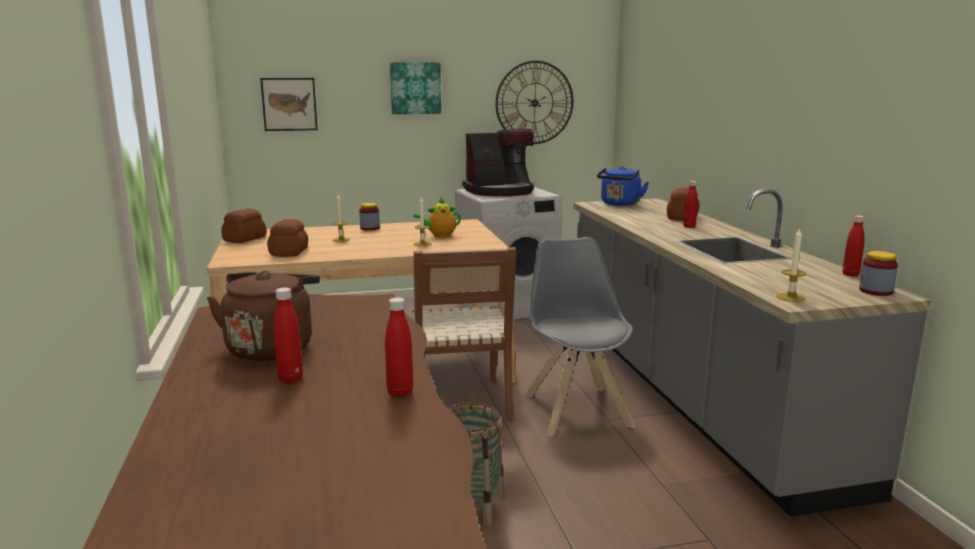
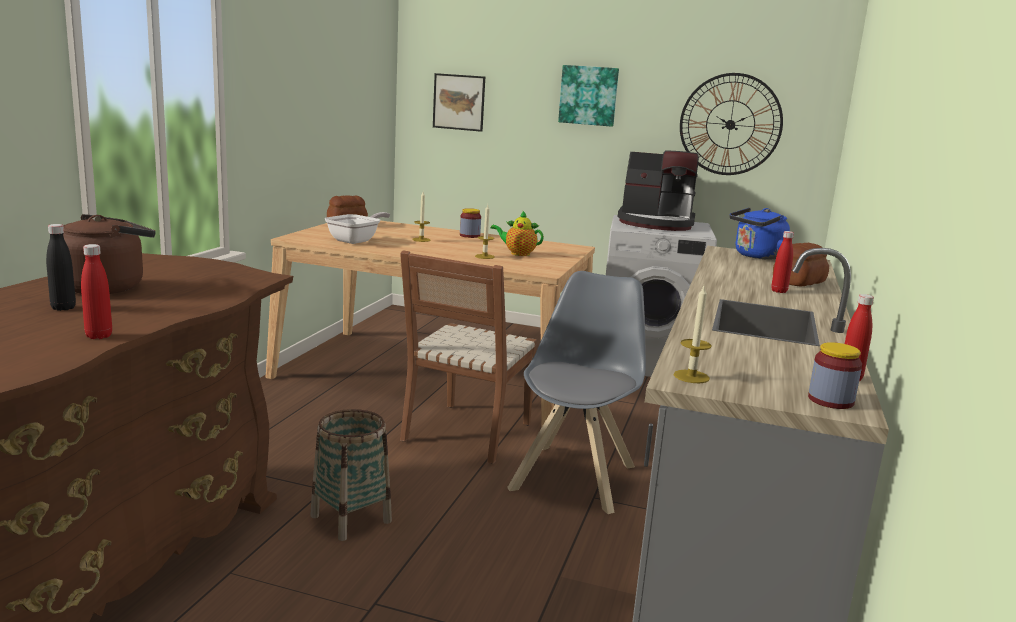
camera: 30 degrees right, 0 degrees up
(289, 252) = (357, 240): bread -> frying pan
(290, 379) = (63, 308): red bottle -> black bottle

